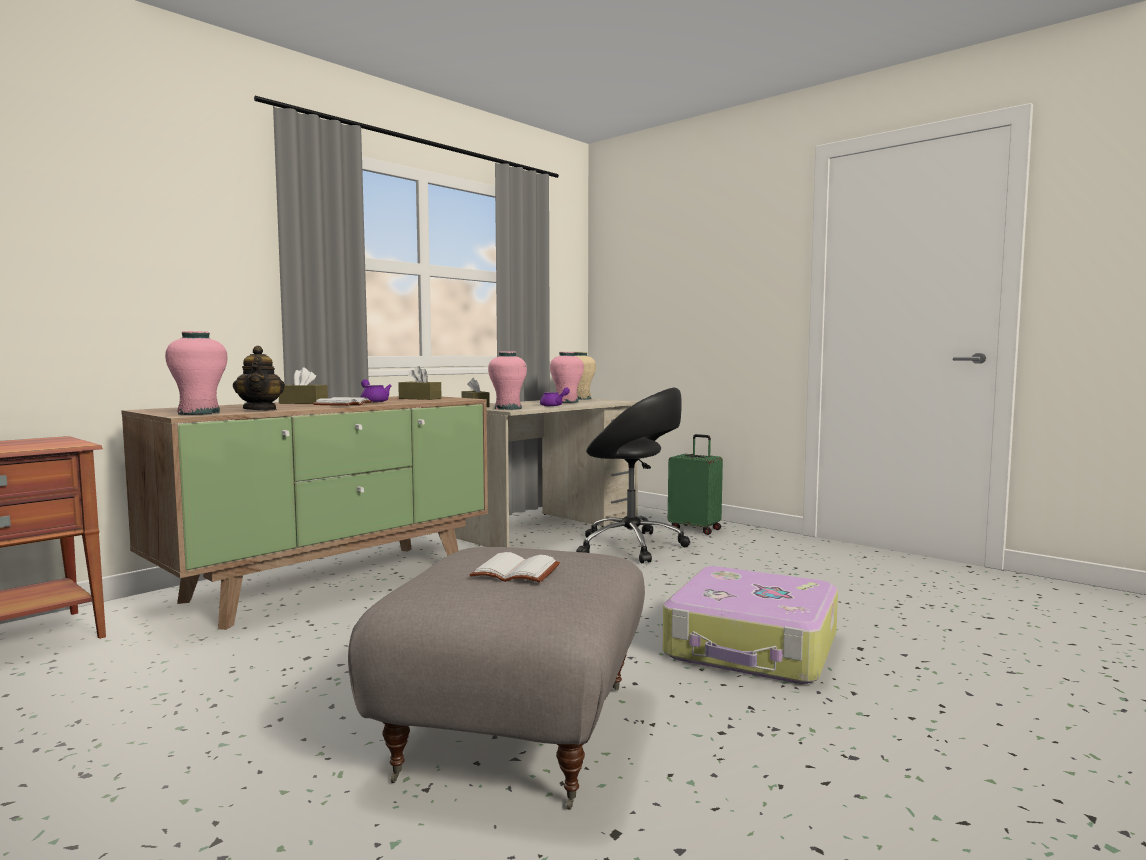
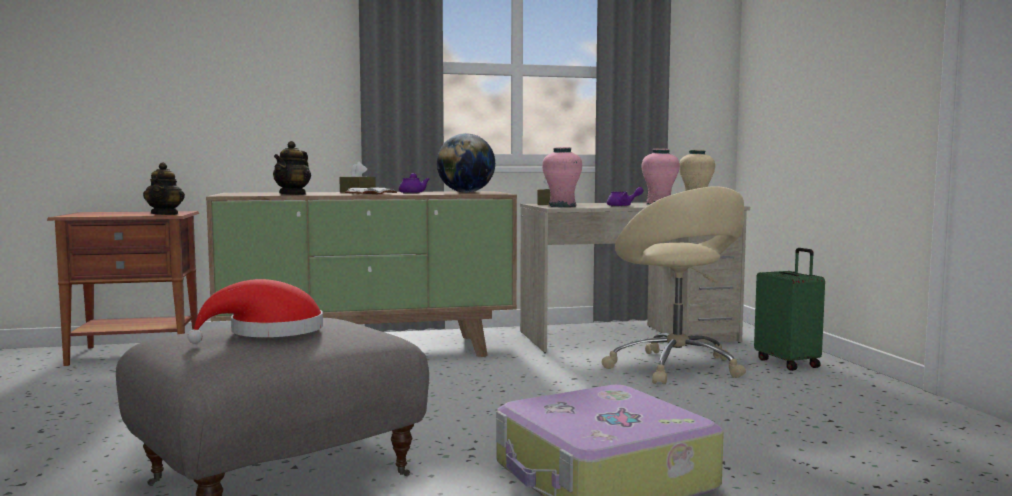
camera: 35 degrees right, 0 degrees up
(63, 444) = (165, 214): none -> teapot
(199, 413) = (242, 194): pink vase -> none
(420, 398) = (466, 192): brown tissue box -> globe
(518, 571) = (269, 333): white book -> red hat
(633, 547) = (677, 368): black office chair -> beige office chair

